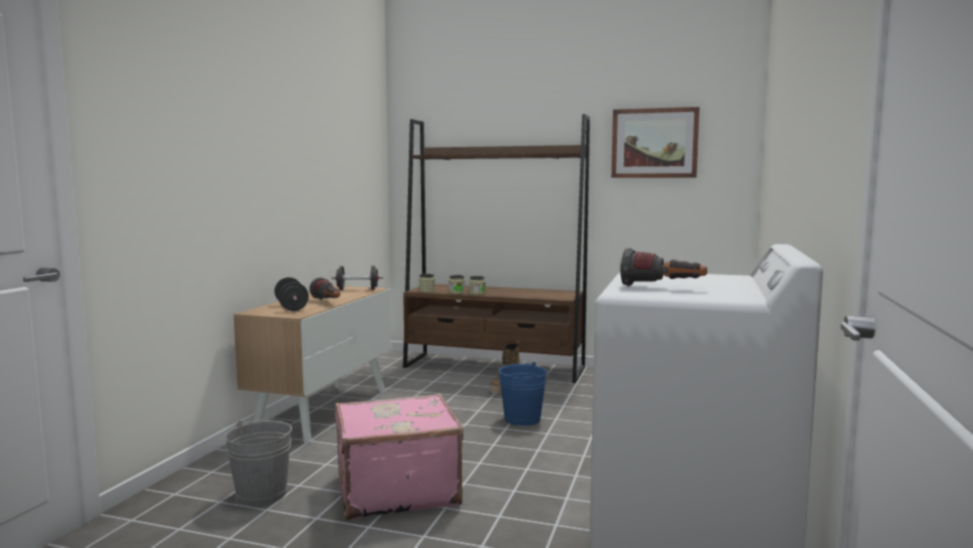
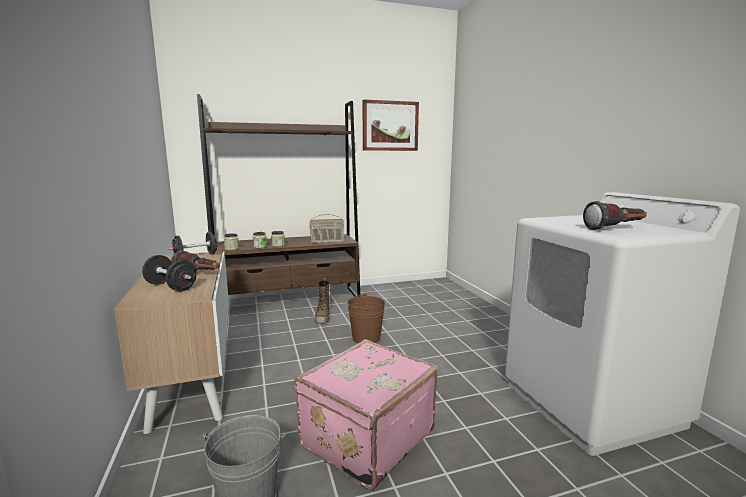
camera: 35 degrees left, 5 degrees up
(522, 419) = (366, 338): blue bucket -> brown bucket
(537, 296) = (327, 242): none -> radio

